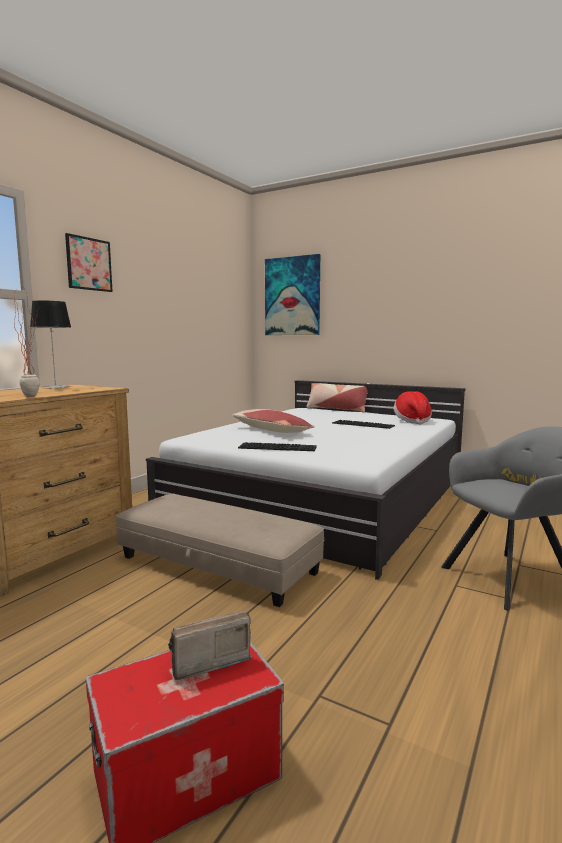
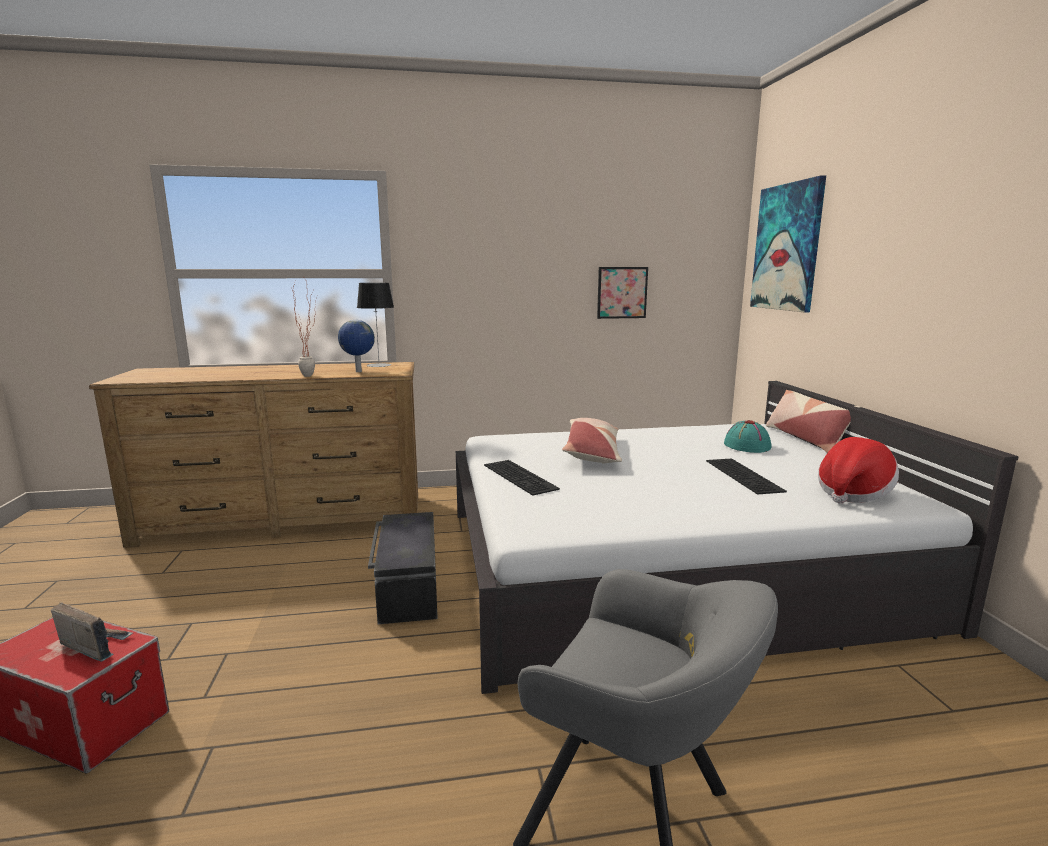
camera: 50 degrees right, 5 degrees up
(64, 391) = (358, 371): none -> globe
(89, 264) = (459, 234): picture -> picture (622, 292)
(217, 565) = (407, 587): beige ottoman -> black storage box
(326, 415) = (746, 446): none -> turquoise hat

